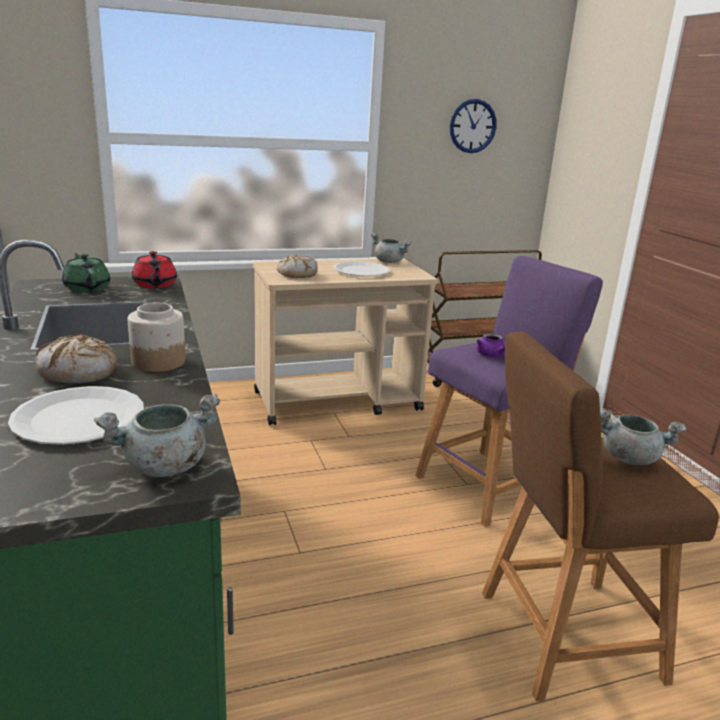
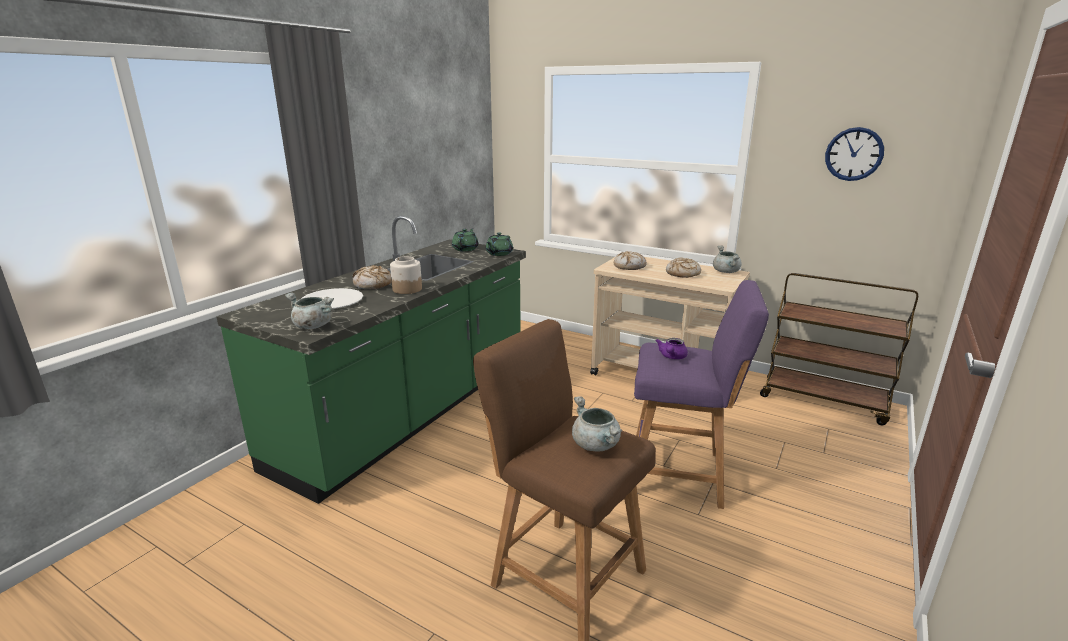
camera: 50 degrees right, 0 degrees up
(155, 285) = (499, 254): red teapot -> green teapot
(361, 271) = (682, 274): white plate -> bread

